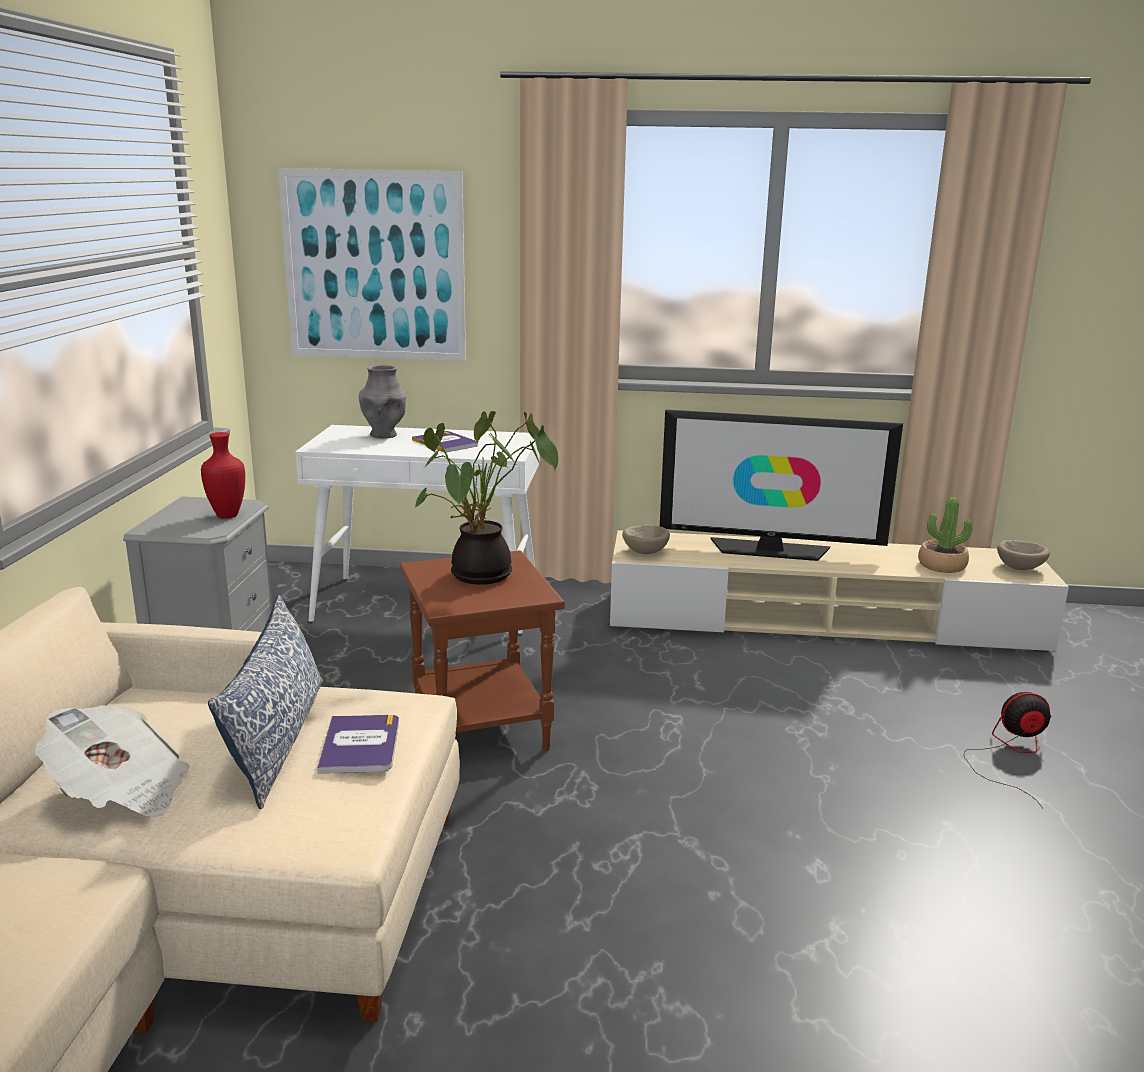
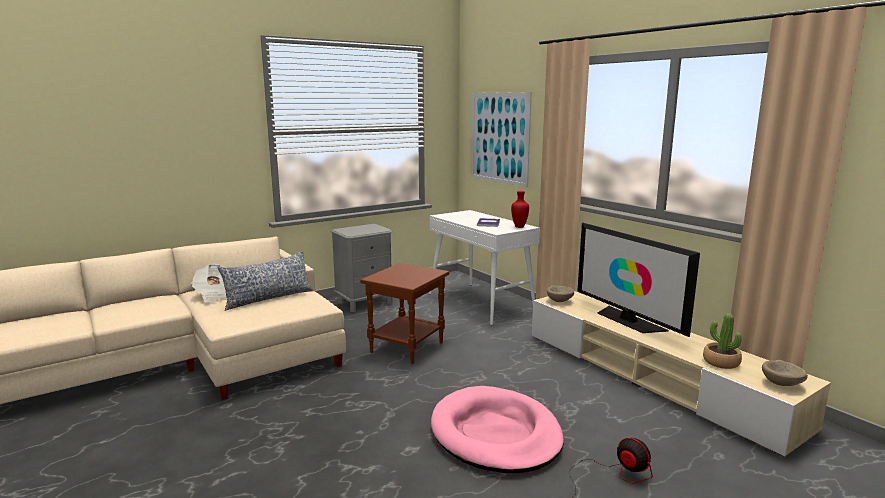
camera: 50 degrees right, 5 degrees down
(228, 515) = (369, 231): red vase -> red vase (520, 227)
(360, 745) = (278, 307): book -> none
(384, 435) = (475, 216): grey vase -> none
(482, 577) = (409, 274): potted plant -> none
(845, 782) = (495, 434): none -> pink dog bed

